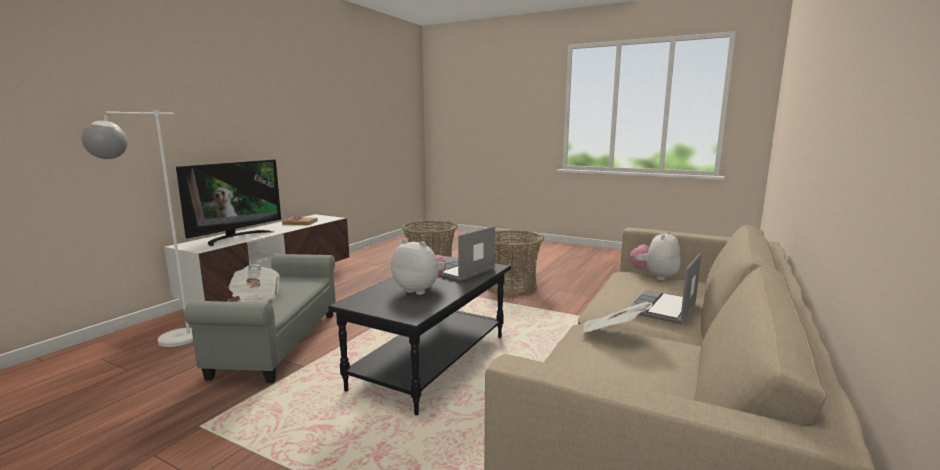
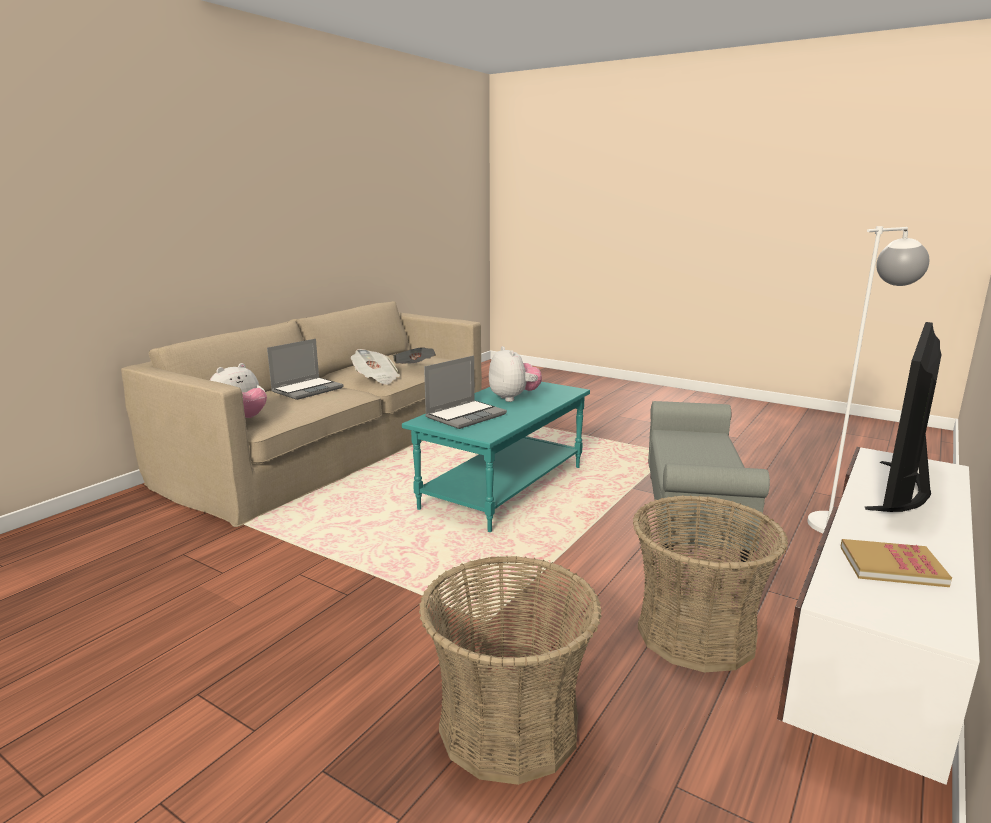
camera: 175 degrees left, 5 degrees up
(255, 298) = (718, 455): newspaper -> newspaper (414, 368)
(420, 290) = (513, 398): plush toy -> plush toy turned 150 degrees counterclockwise
(432, 362) = (502, 487): black coffee table -> turquoise coffee table
(511, 287) = (326, 625): basket -> basket (696, 633)

